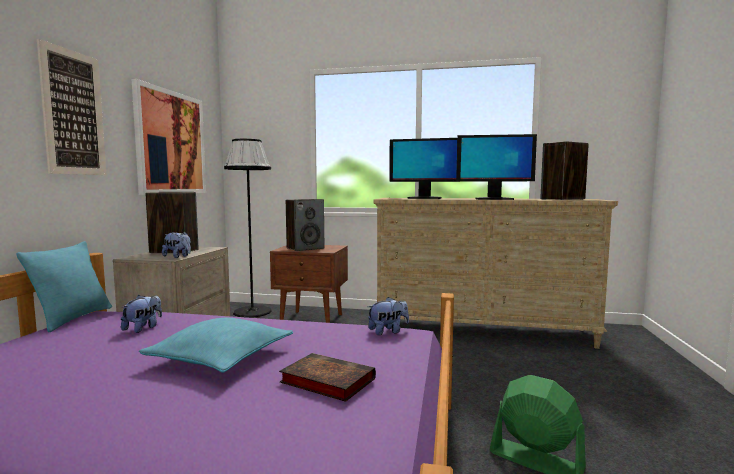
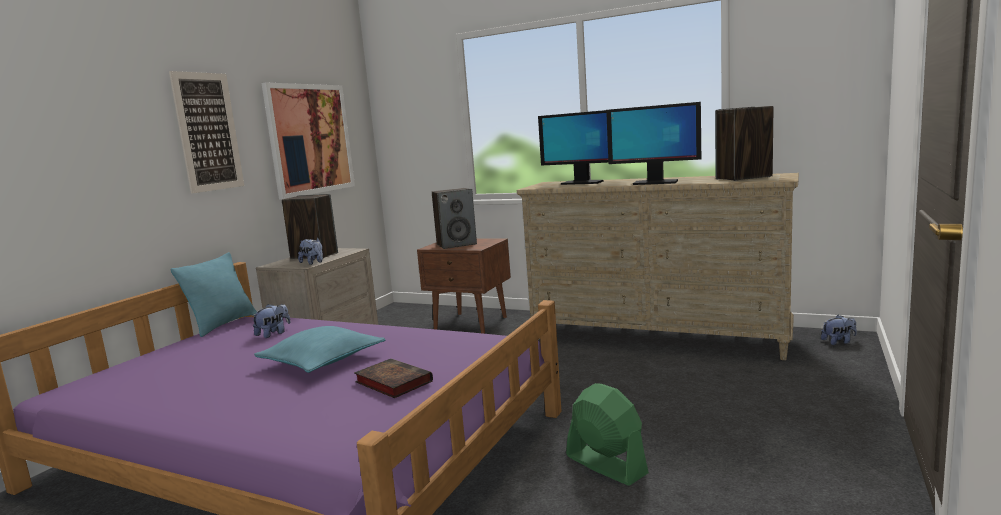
camera: 15 degrees right, 5 degrees up
(252, 312) = (412, 314): black floor lamp -> none
(388, 331) = (485, 339): plush toy -> plush toy (838, 342)

